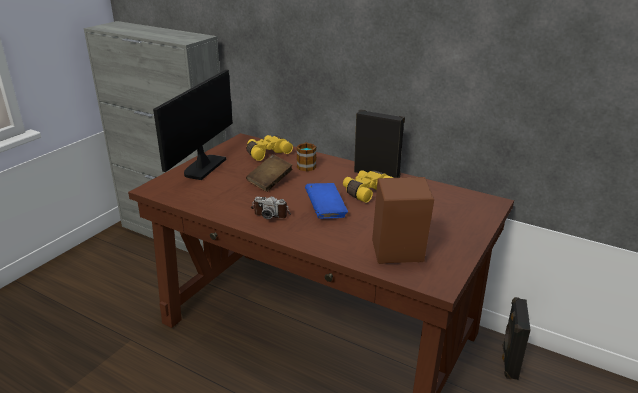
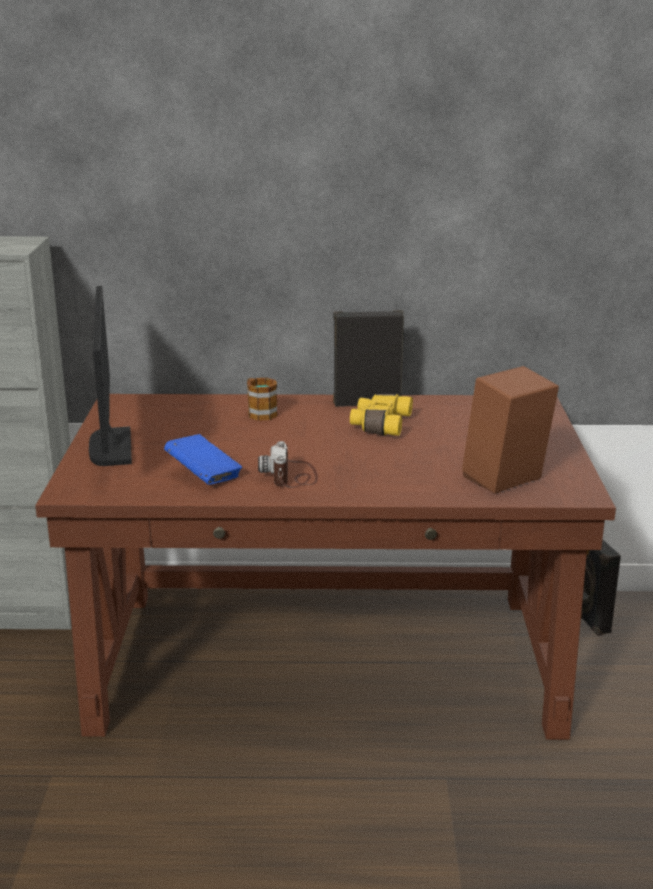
camera: 30 degrees left, 5 degrees down
(266, 153) = (180, 410): yellow binoculars -> none
(270, 182) = (238, 443): brown book -> none
(271, 212) = (292, 476): camera -> camera turned 105 degrees clockwise
(326, 210) = (359, 457): blue book -> blue book (204, 476)

